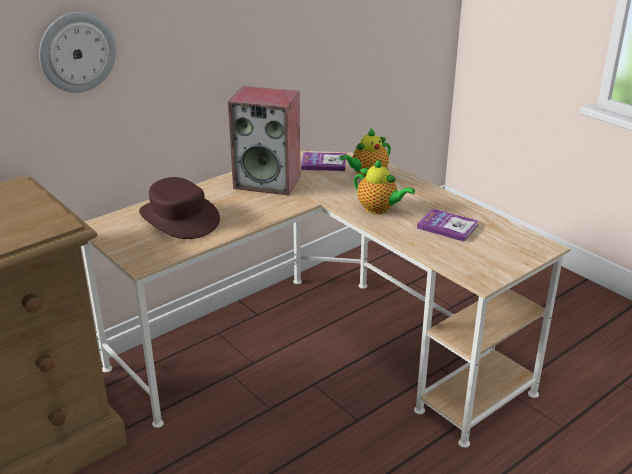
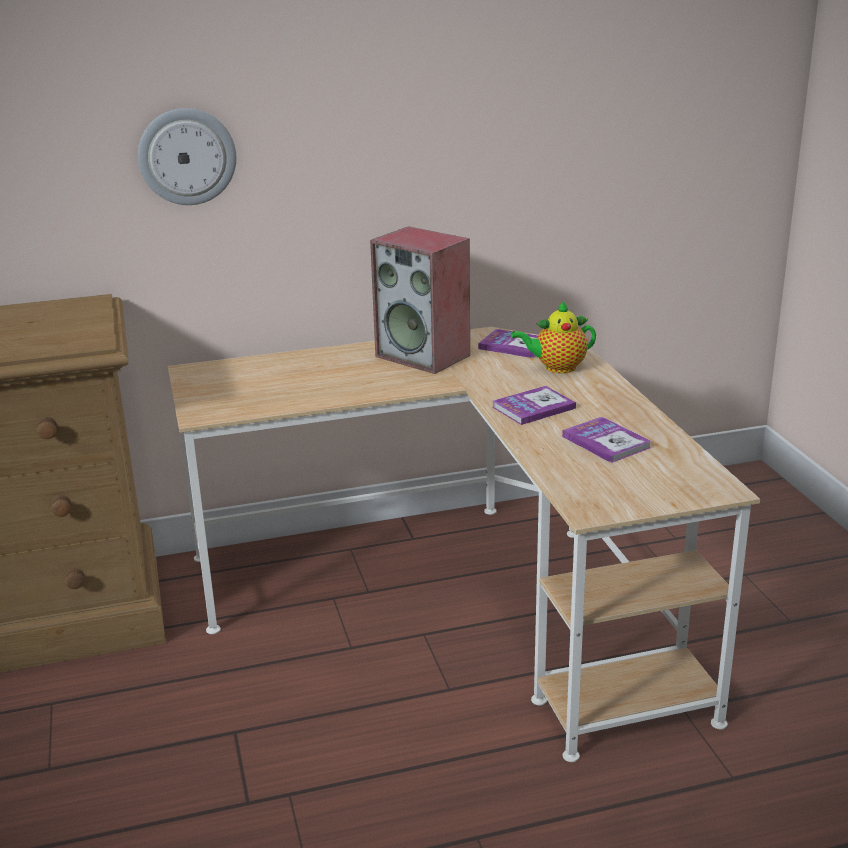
camera: 25 degrees right, 5 degrees down
(179, 218) = (284, 377): brown hat -> none
(379, 209) = (533, 407): teapot -> book

